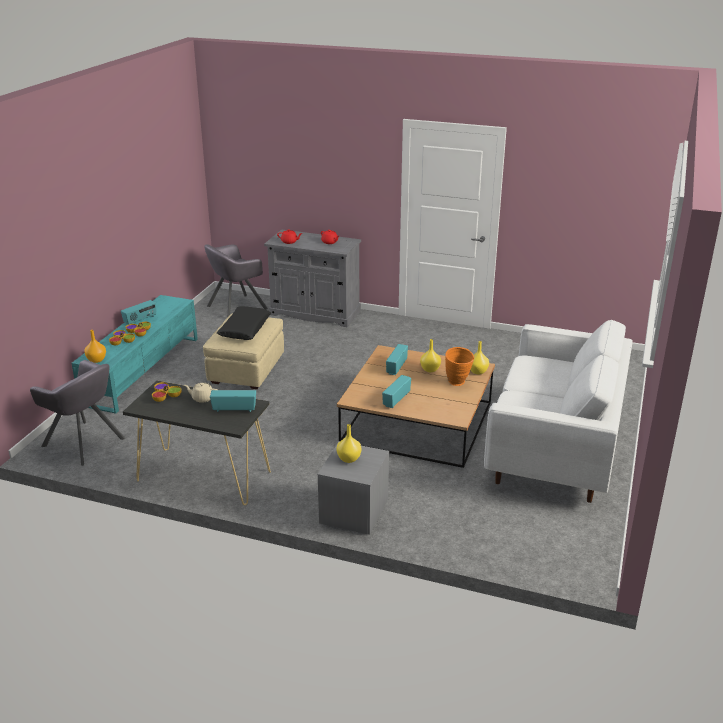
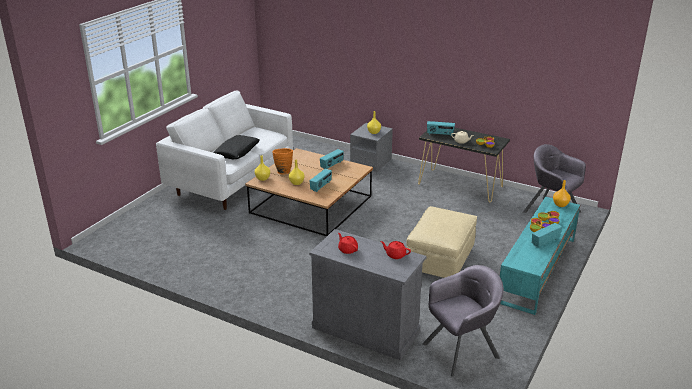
camera: 170 degrees left, 0 degrees up
(244, 329) = (441, 220): black pillow -> black pillow (237, 152)

